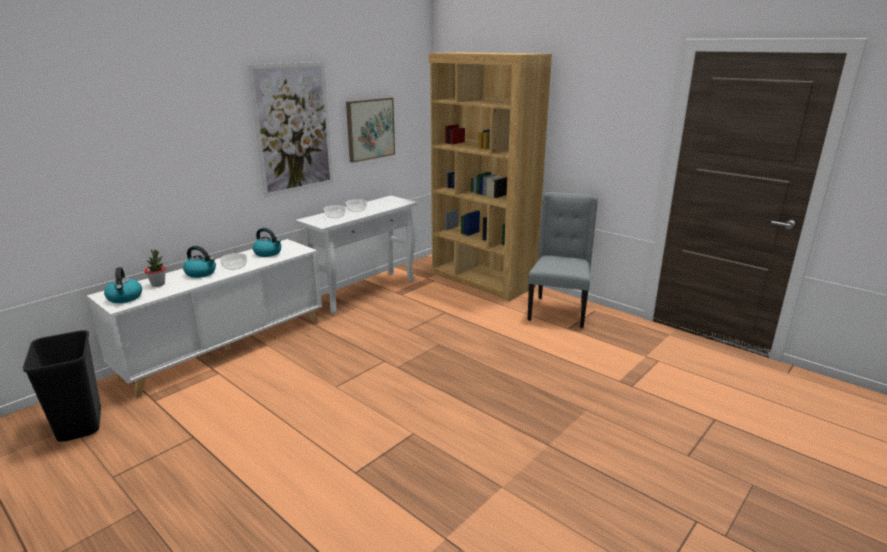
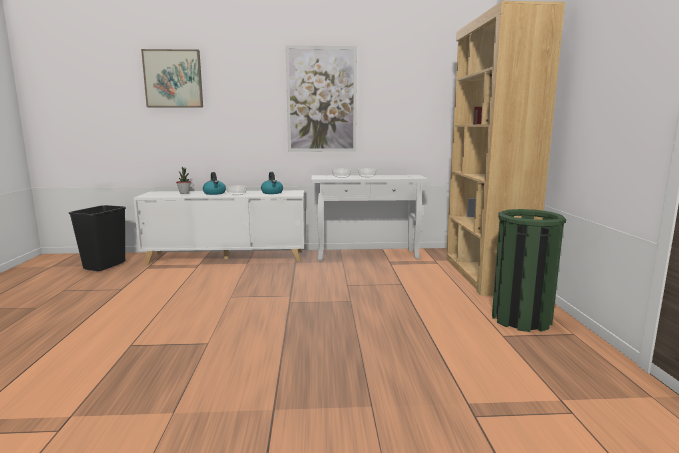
camera: 45 degrees right, 10 degrees down
(125, 298) = (156, 194): kettle -> none
(370, 129) = (403, 109): picture -> picture (173, 79)
(558, 311) = (521, 319): grey chair -> green trash can

